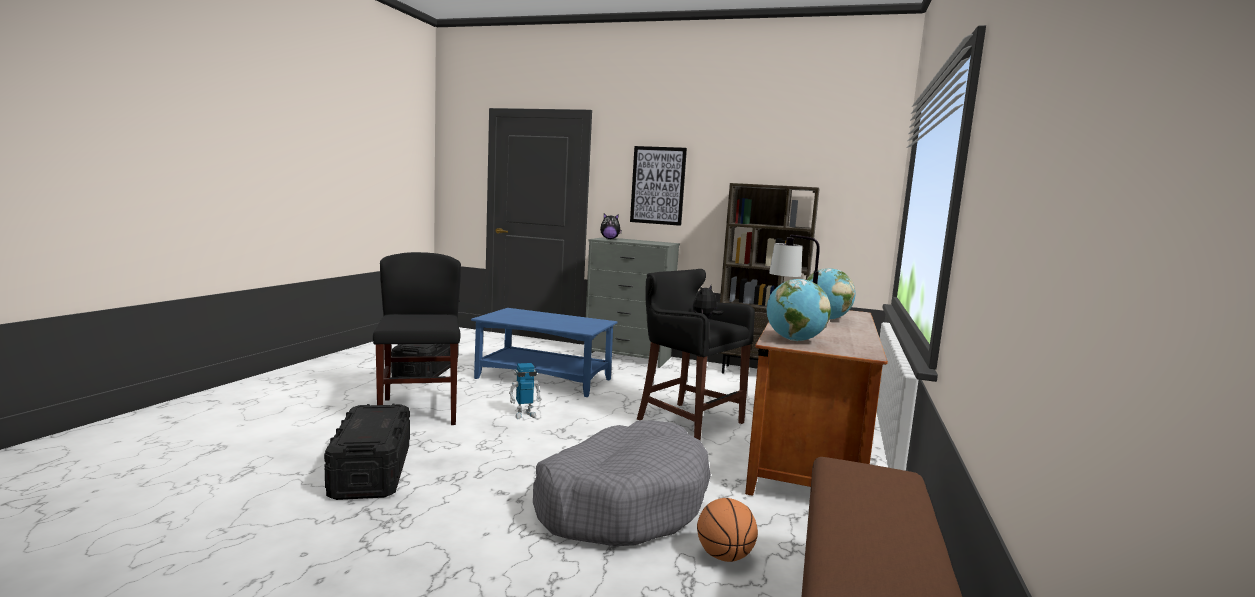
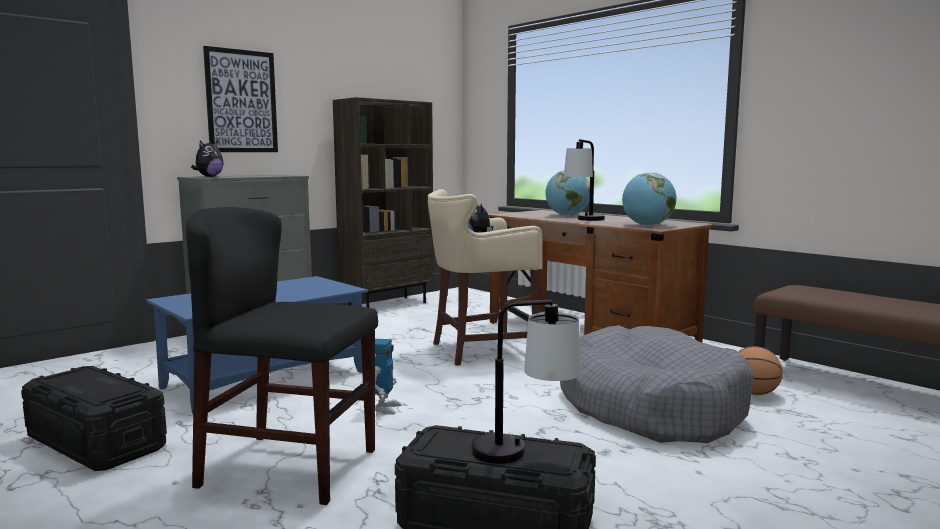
camera: 60 degrees left, 0 degrees up
(367, 430) = (524, 453): none -> table lamp
(686, 420) = (480, 350): black stool -> beige stool

